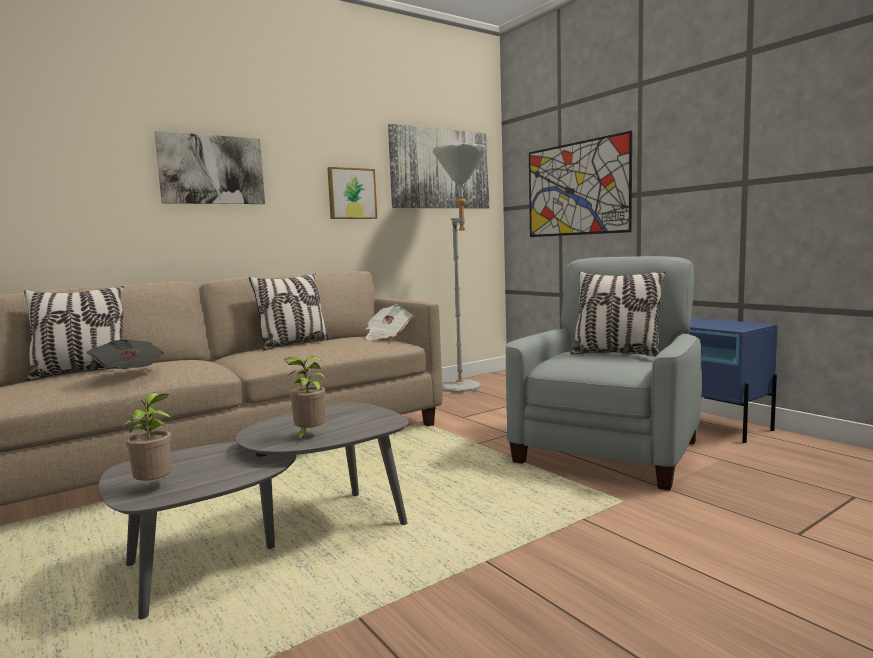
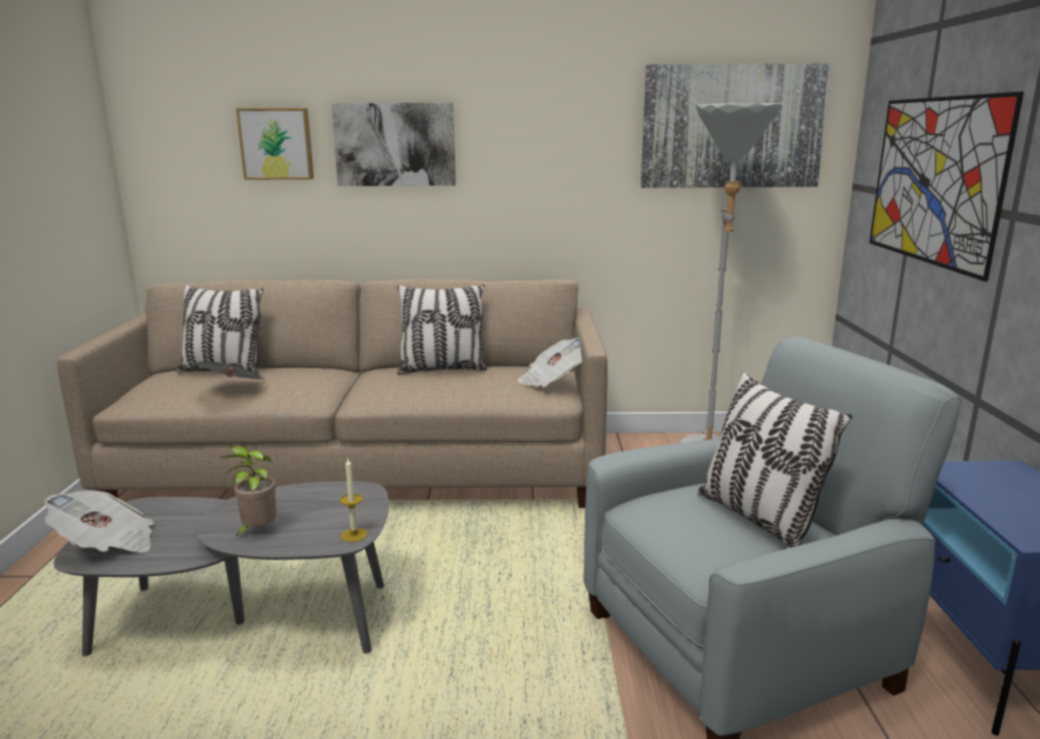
camera: 35 degrees right, 10 degrees up
(156, 487) = (107, 544): potted plant -> newspaper
(351, 194) = (578, 169): picture -> picture (276, 144)
(389, 420) = (354, 535): none -> candle

